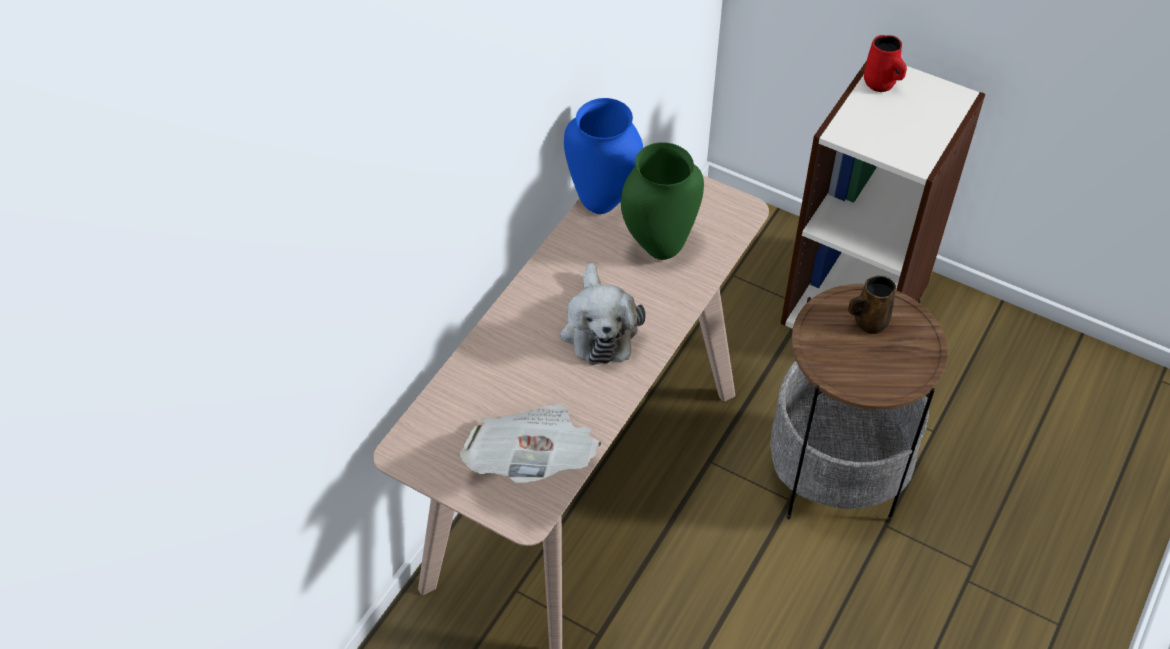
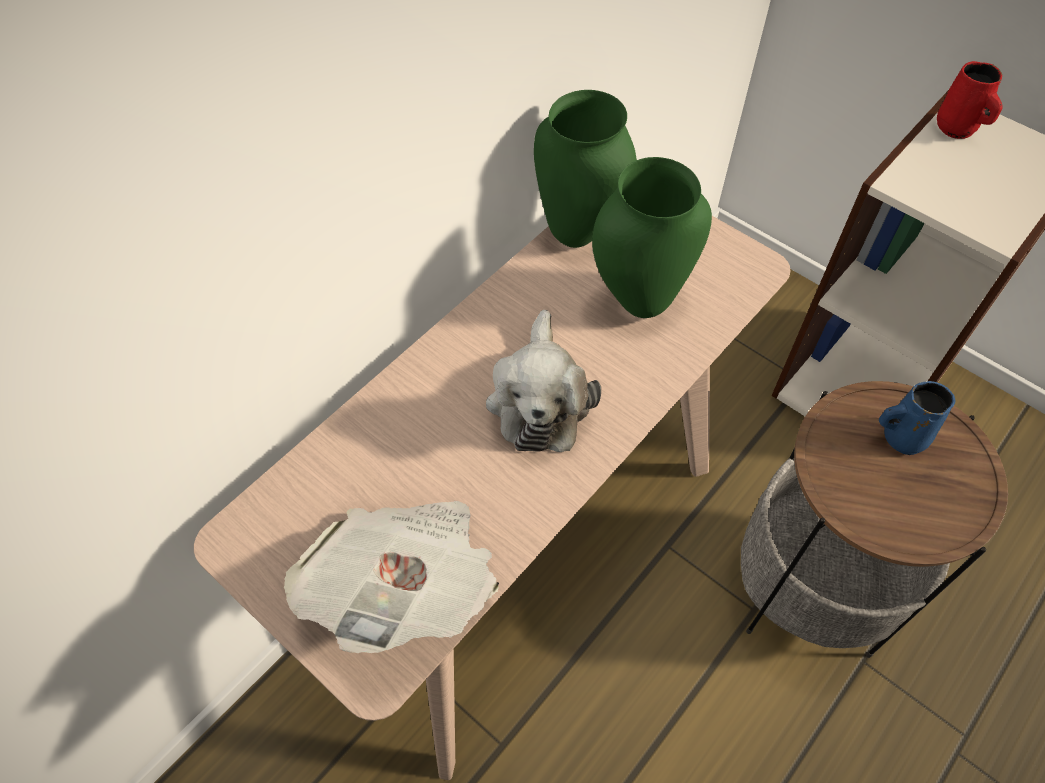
camera: 10 degrees right, 5 degrees up
(604, 202) = (580, 232): blue vase -> green vase
(868, 322) = (901, 436): brown mug -> blue mug

